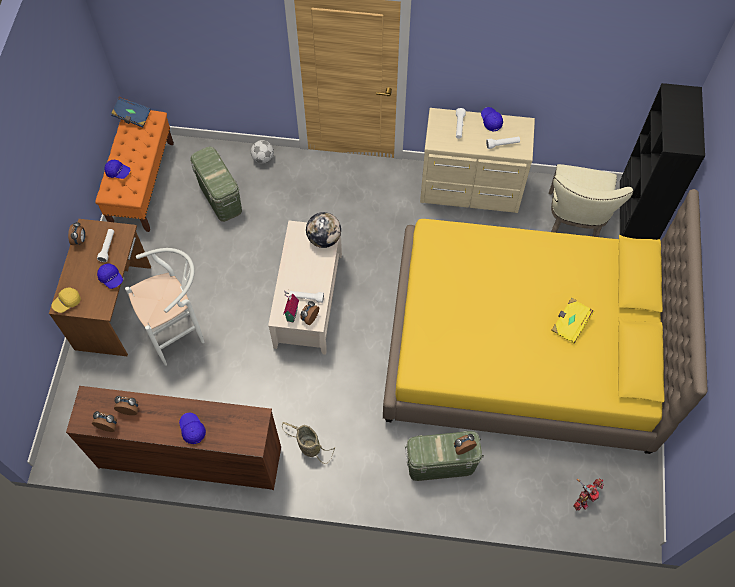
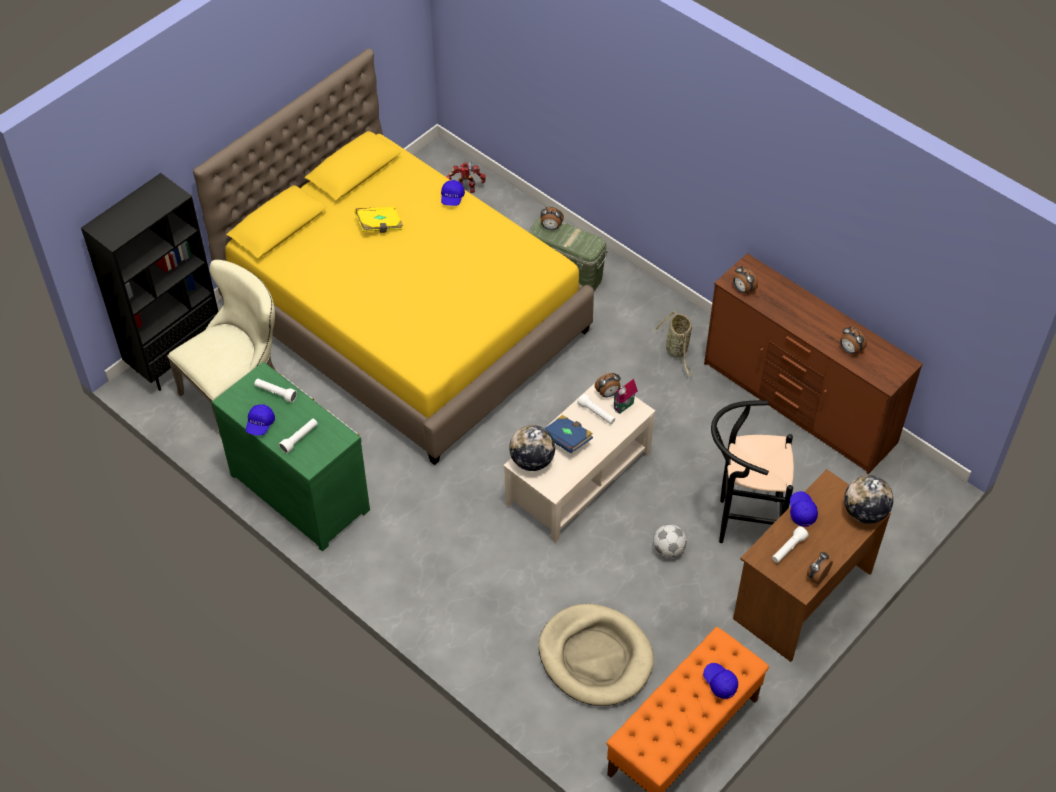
camera: 145 degrees left, 10 degrees down
(67, 302) = (864, 512): yellow cap -> globe
(108, 425) = (878, 347): alarm clock -> alarm clock (743, 290)
(132, 117) = (657, 756): blue book -> blue book (567, 439)
(181, 334) = (741, 522): white stool -> black stool
(192, 429) = (799, 303): blue cap -> blue cap (452, 198)
(220, 197) = (595, 657): green storage box -> beige dog bed
(263, 158) = (506, 678): football -> football (668, 549)
(471, 190) = (302, 489): beige dresser -> green dresser

